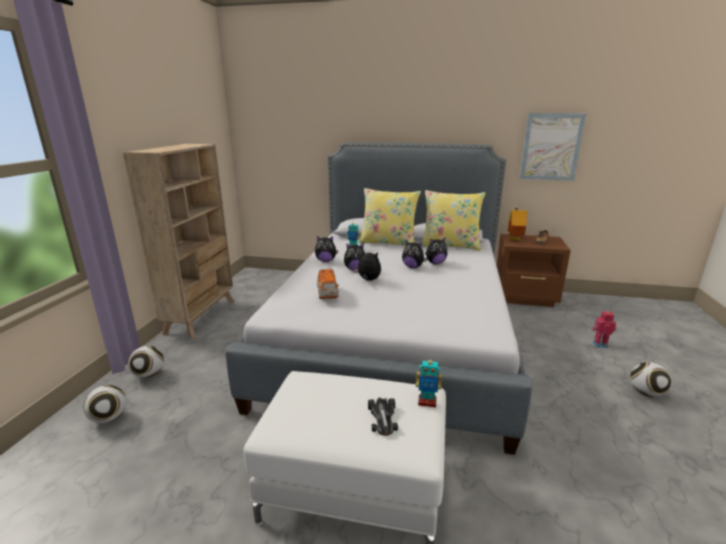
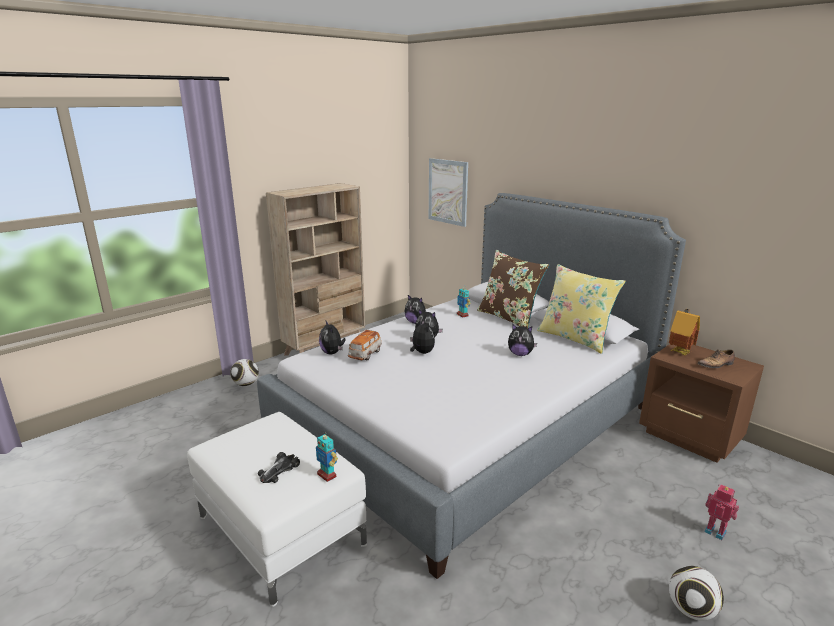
camera: 35 degrees right, 0 degrees up
(109, 418) = (196, 406): football -> none
(388, 242) = (509, 317): yellow pillow -> brown pillow
(413, 267) = (489, 351): plush toy -> plush toy (332, 353)
(551, 147) = (758, 231): picture -> picture (448, 192)

